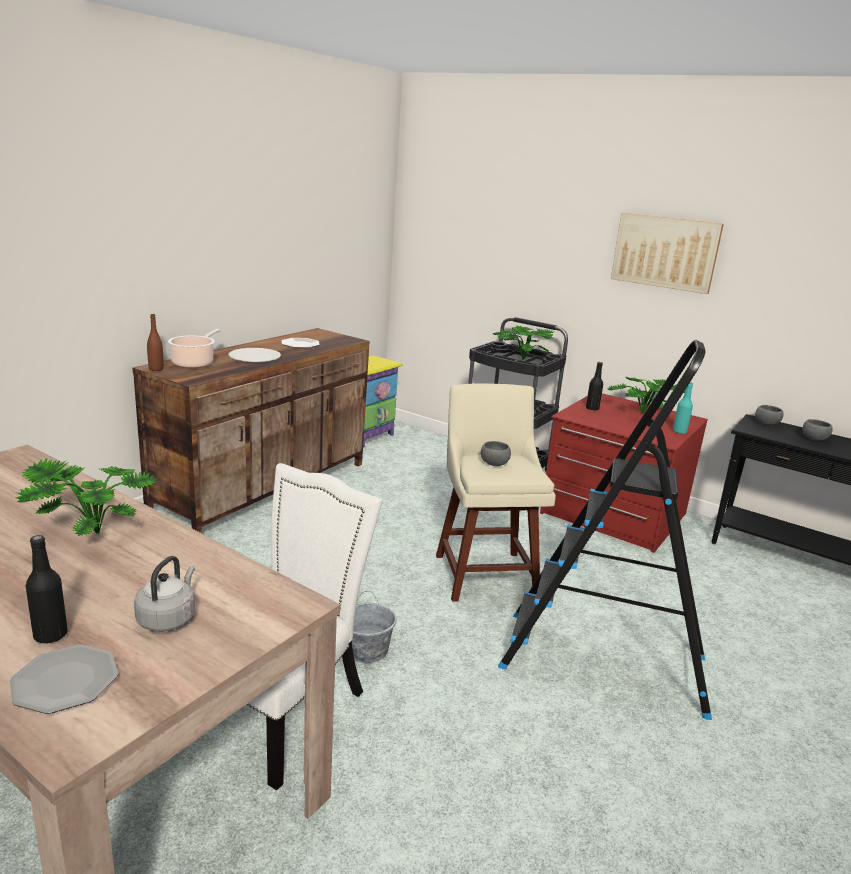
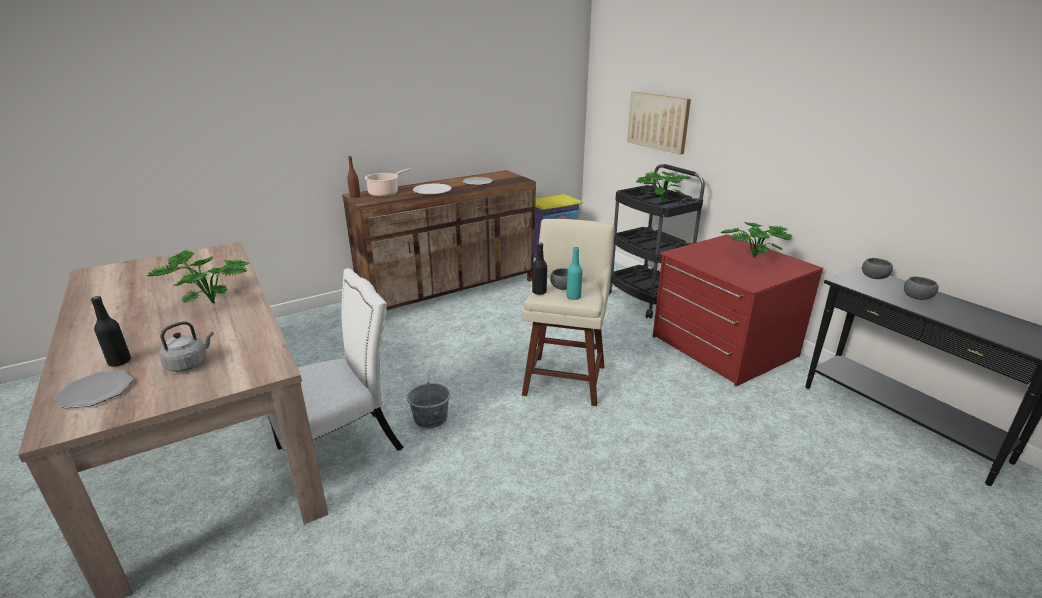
camera: 25 degrees right, 5 degrees up
(592, 408) = (706, 249): black bottle -> black bottle (539, 292)
(602, 662) = (609, 469): black step ladder -> none
(665, 252) = (793, 101): picture -> picture (658, 121)
(679, 431) = (776, 277): turquoise bottle -> turquoise bottle (573, 297)

